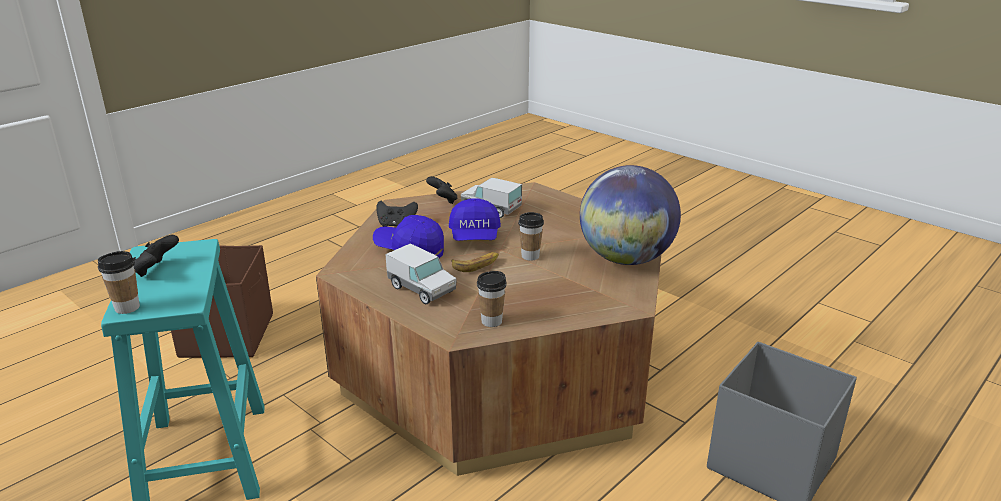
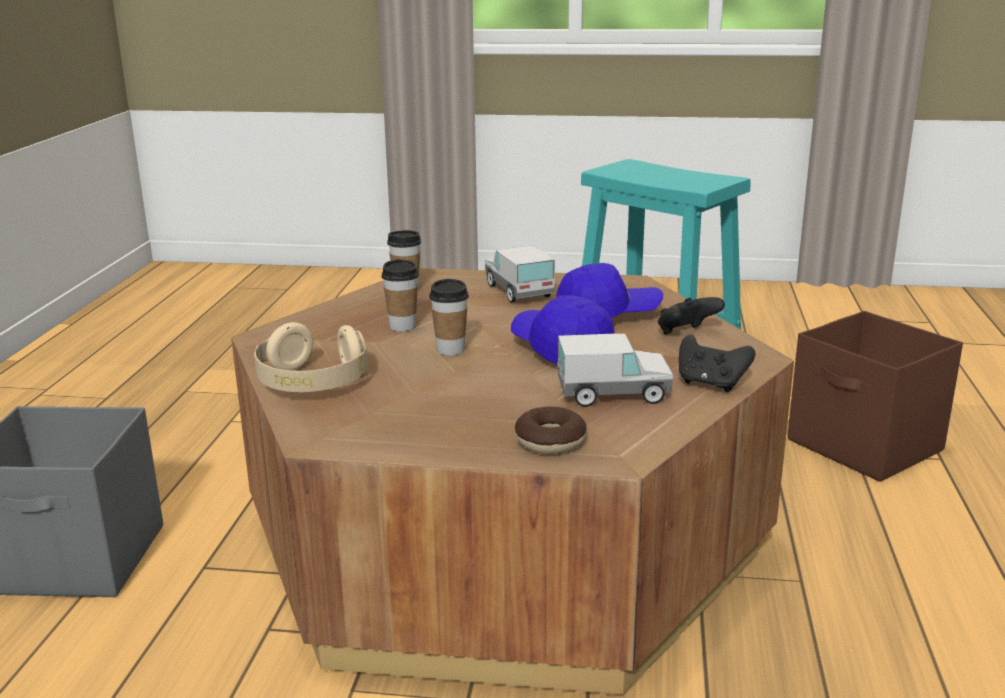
camera: 145 degrees right, 5 degrees down
(127, 307) = (635, 163): cup -> cup (402, 326)
(156, 270) = (682, 175): black game controller -> none
(421, 289) = (519, 291): toy truck -> toy truck turned 60 degrees clockwise
(476, 265) = (502, 324): banana -> none
(548, 200) = (550, 441): none -> donut
(626, 259) = (312, 383): globe -> beige headphones

